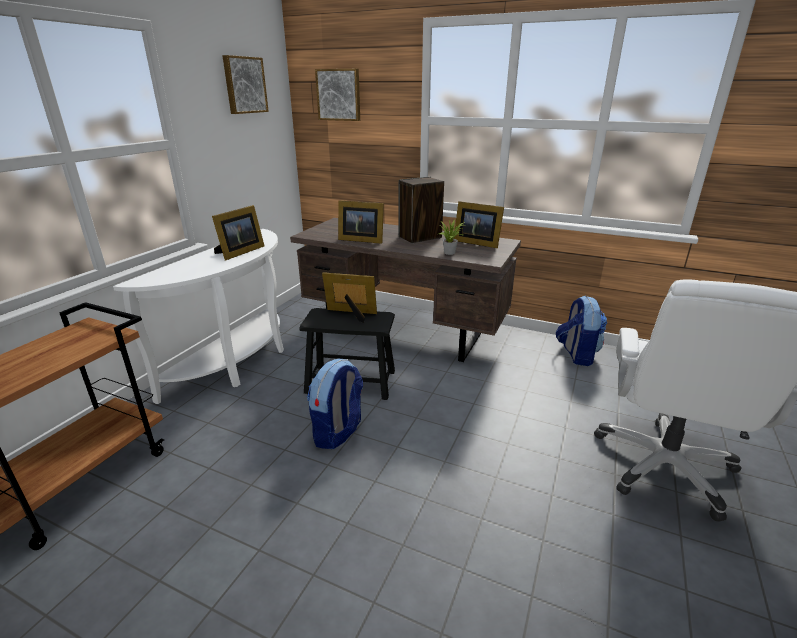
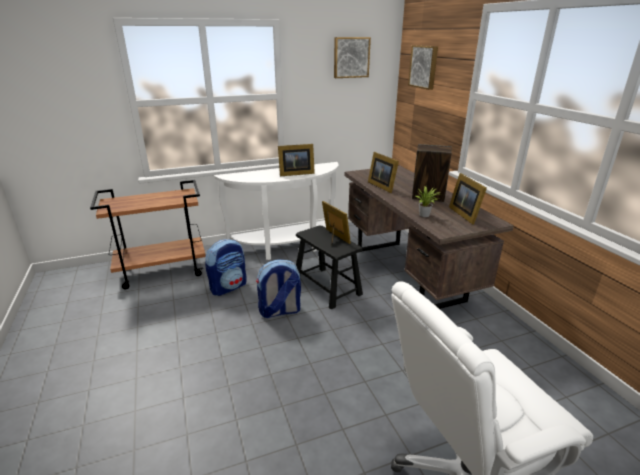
camera: 45 degrees right, 0 degrees up
(576, 354) = (535, 361): backpack -> backpack (228, 287)

